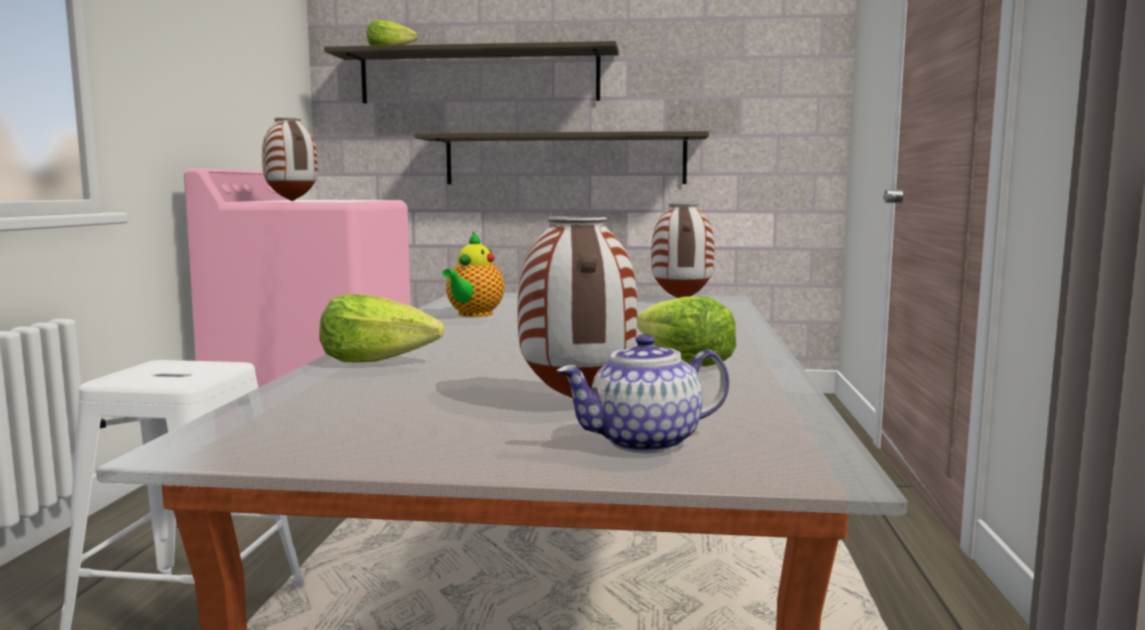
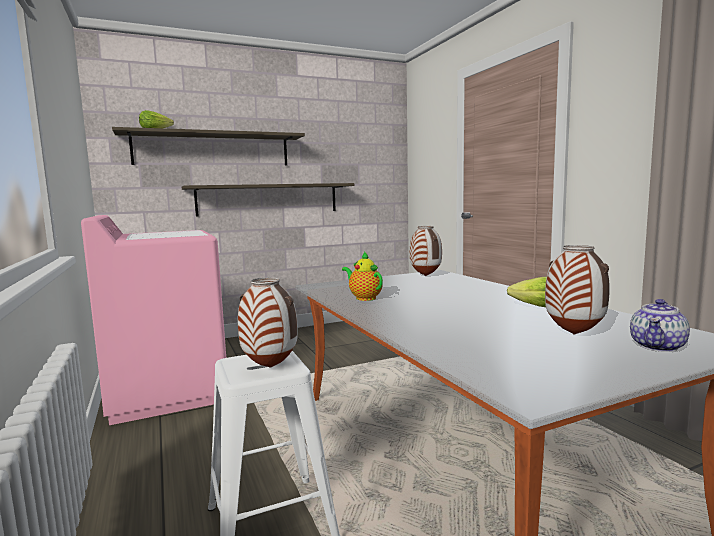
camera: 30 degrees left, 0 degrees up
(293, 201) = (164, 237): vase -> vase (271, 367)
(378, 361) = (423, 332): lettuce -> none
(473, 315) = (364, 298): teapot -> teapot turned 150 degrees clockwise

